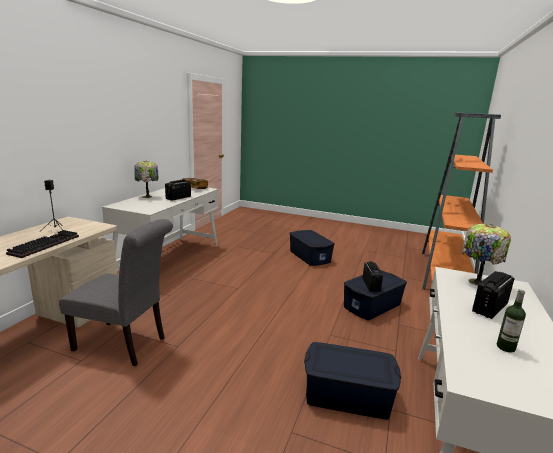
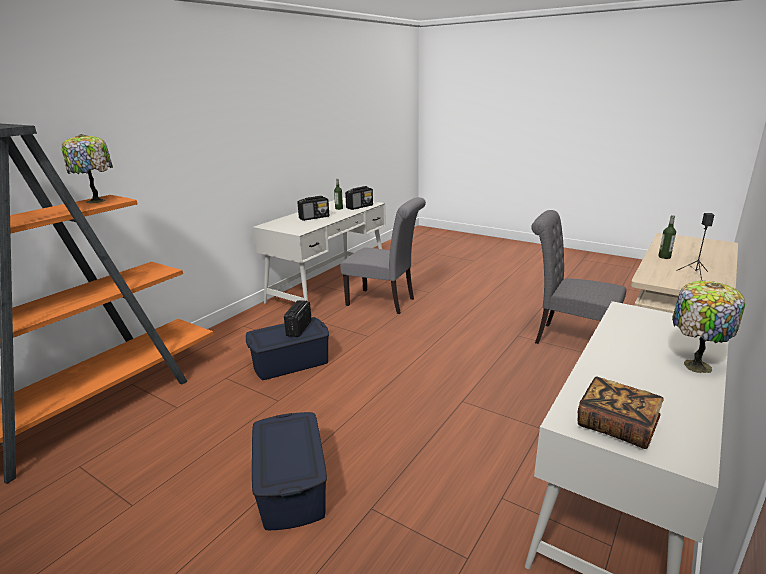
camera: 165 degrees left, 5 degrees up
(45, 244) = (664, 257): keyboard -> bottle
(178, 198) = (615, 358): radio -> radio (360, 207)
(347, 395) = (384, 302): blue storage box -> grey chair
(476, 282) = (291, 227): table lamp -> table lamp (97, 201)

